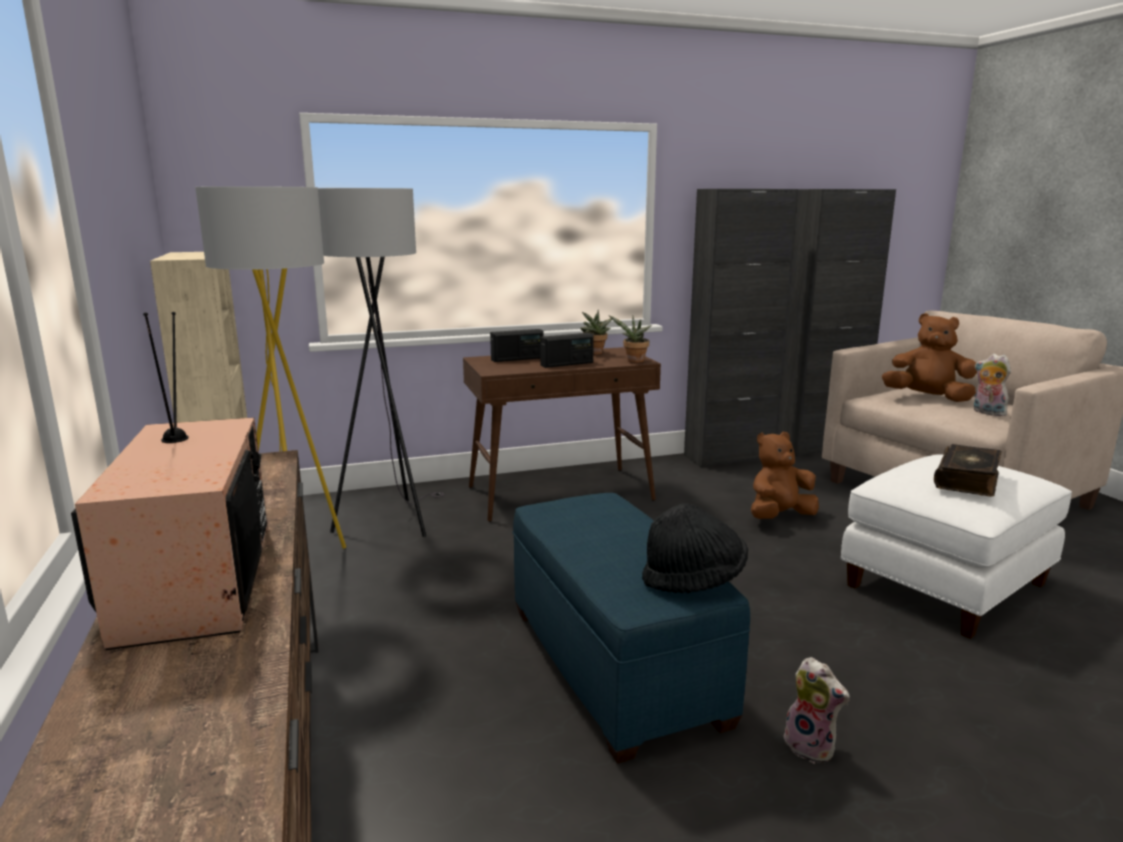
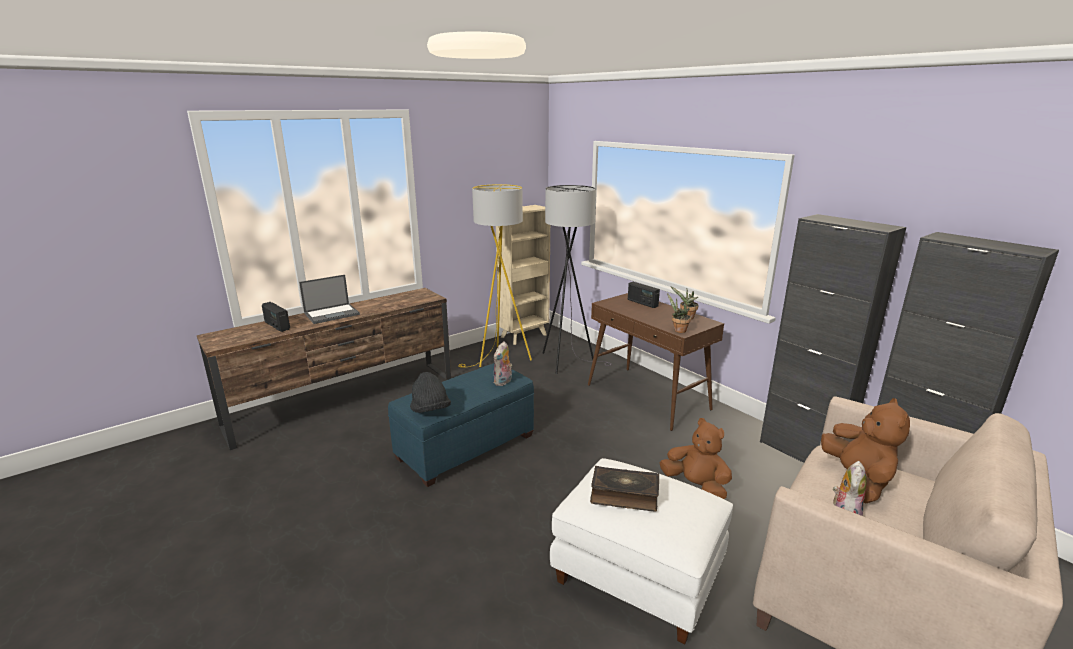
camera: 70 degrees right, 5 degrees up
(193, 579) = (332, 314): television -> laptop
(567, 364) = (645, 315): radio -> radio (277, 326)
(812, 747) = (420, 511): plush toy -> plush toy (503, 382)

